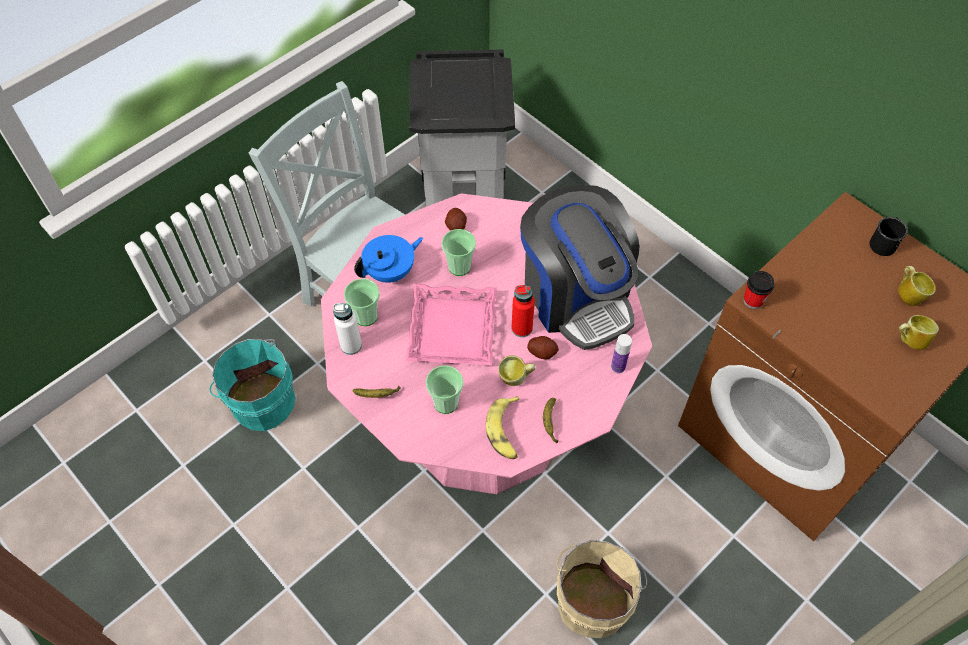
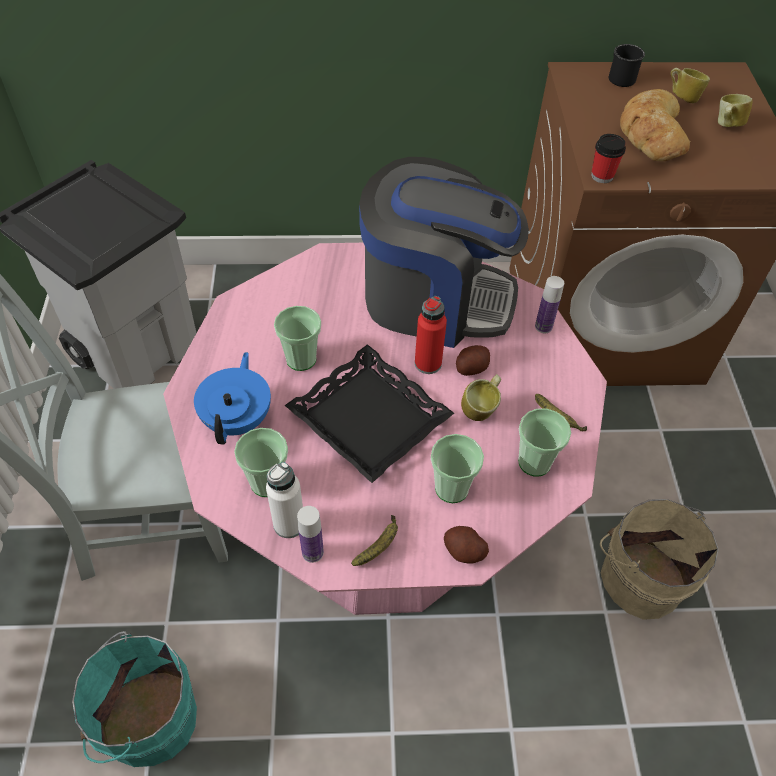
camera: 50 degrees left, 5 degrees down
(345, 368) = (312, 552): none -> bottle
(453, 330) = (370, 418): pink tray -> black tray
(456, 226) = (250, 327): potato -> potato (464, 551)
(505, 431) = (534, 462): banana -> cup
(839, 300) = (651, 133): none -> bread

